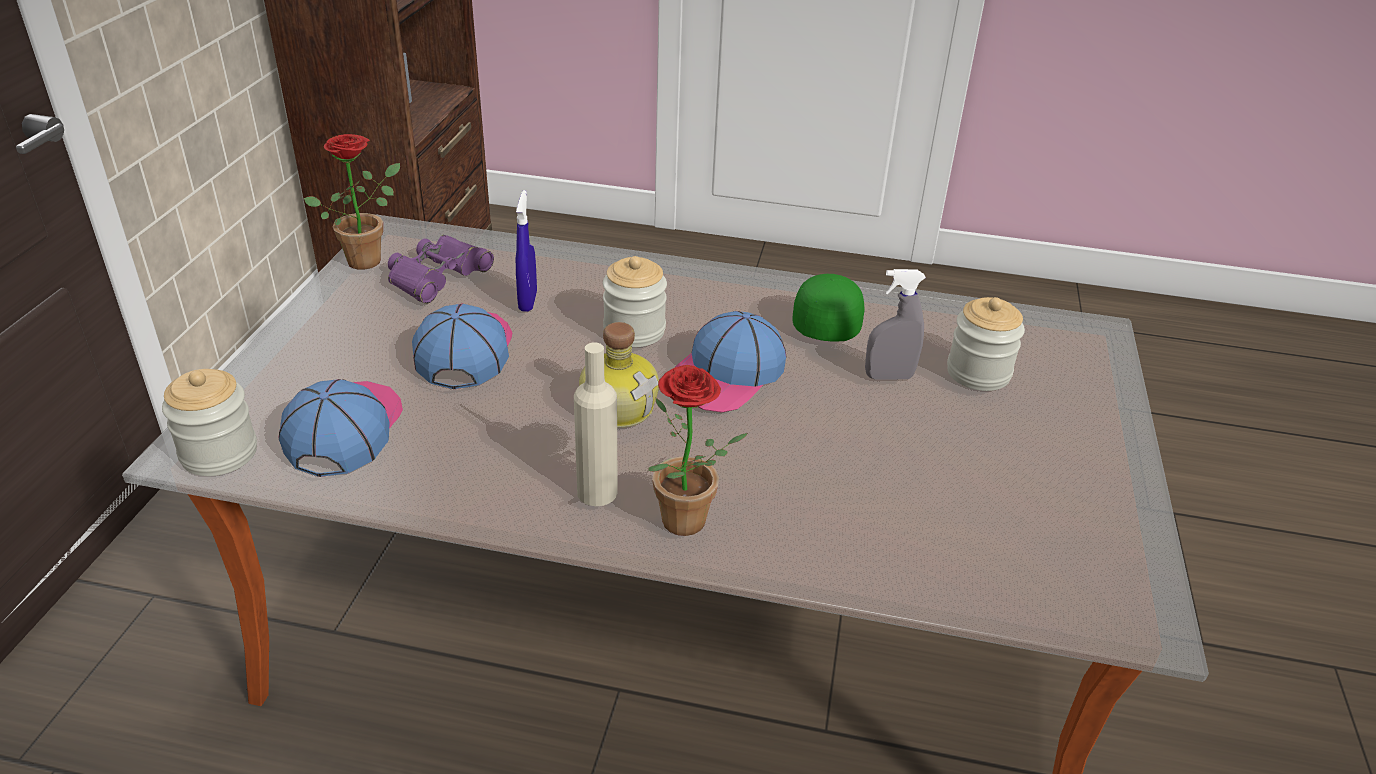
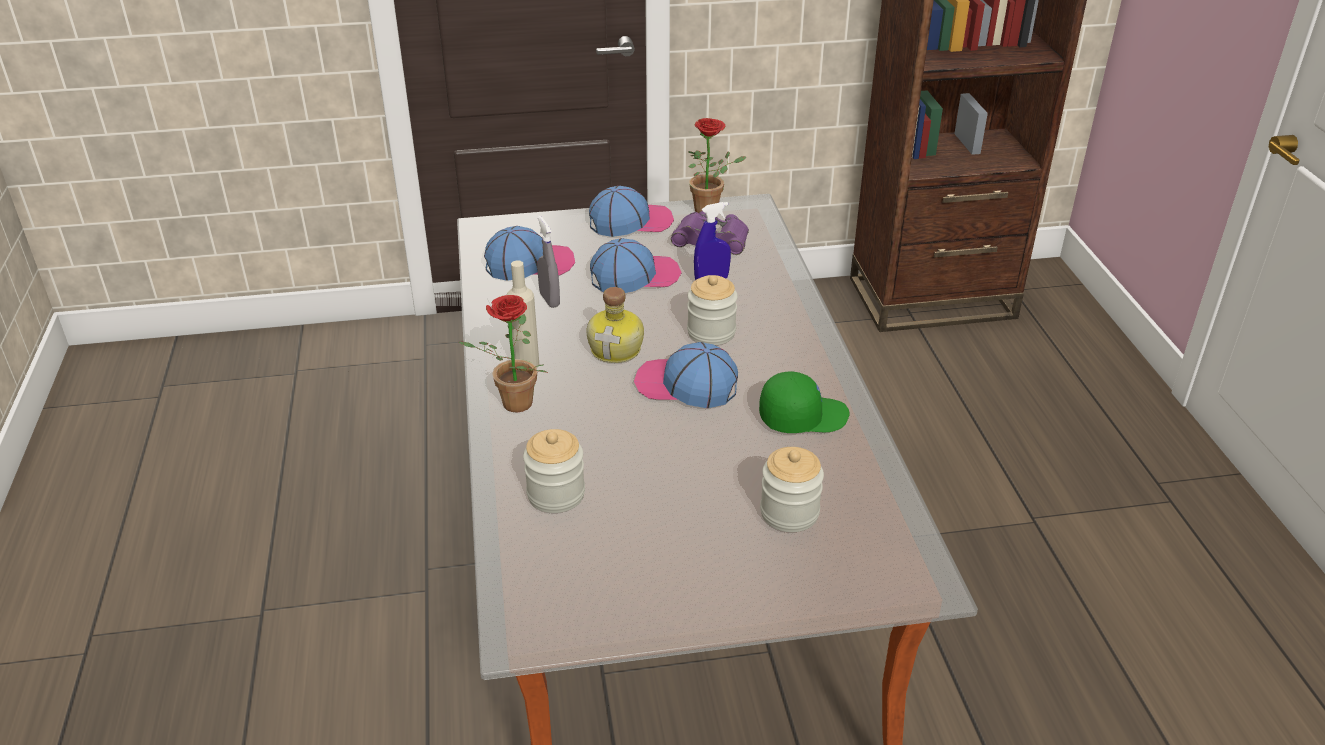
camera: 70 degrees right, 0 degrees up
(219, 453) = (487, 236): jar -> jar (556, 494)
(328, 320) = (631, 221): none -> cap
(888, 376) = (745, 463): grey spray bottle -> grey spray bottle (549, 300)

